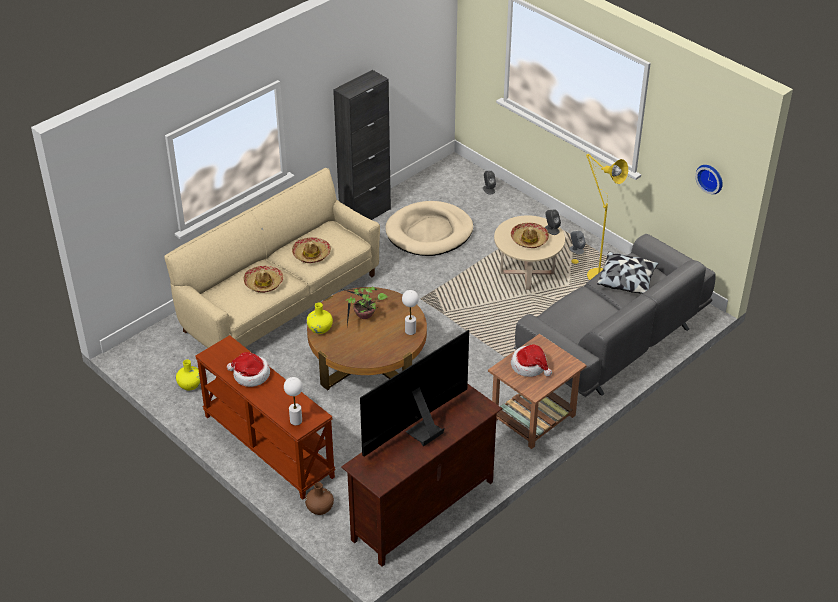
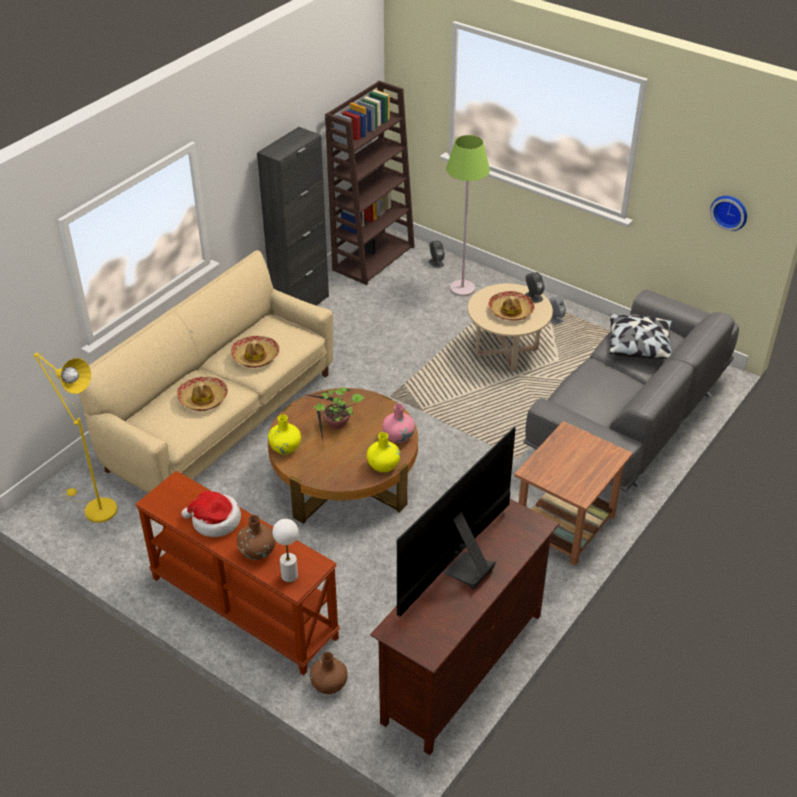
camera: 10 degrees left, 0 degrees up
(190, 385) = (126, 540): yellow vase -> yellow vase (383, 465)
(276, 401) = (257, 551): none -> brown vase
(410, 331) = (398, 436): white table lamp -> pink vase
(429, 232) = (380, 318): beige dog bed -> none
(436, 179) = (373, 257): none -> brown bookcase
(505, 214) = (462, 288): none -> green floor lamp
(529, 366) = (564, 463): hat -> none
(594, 274) = (583, 345): yellow floor lamp -> yellow floor lamp (95, 508)

